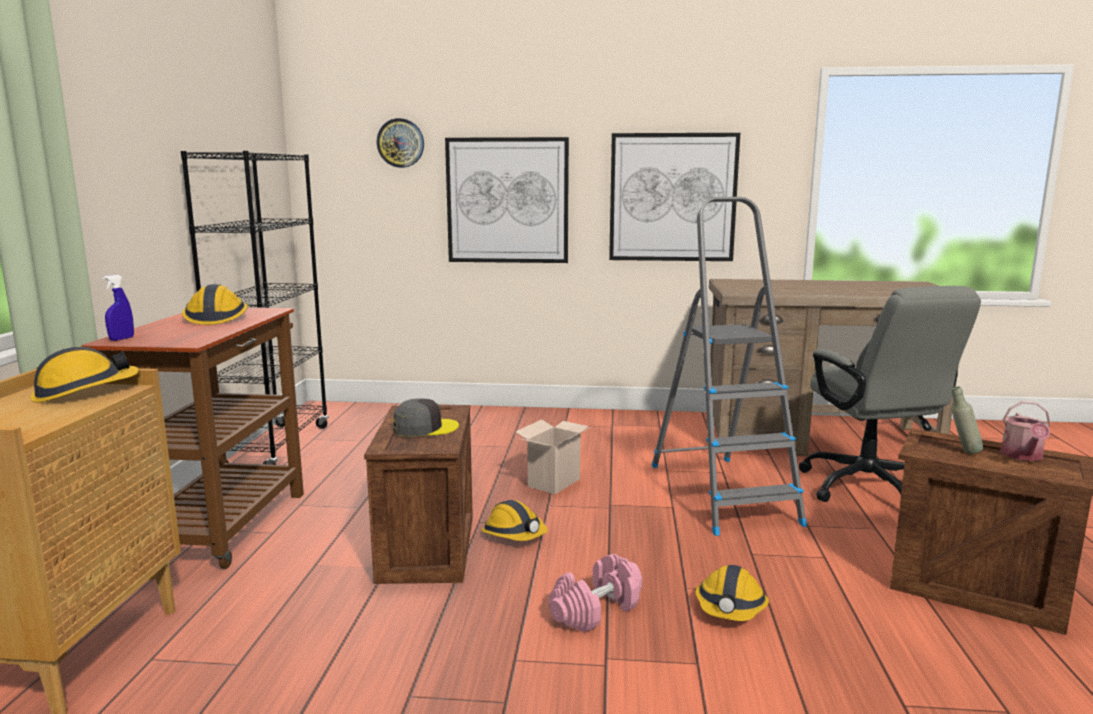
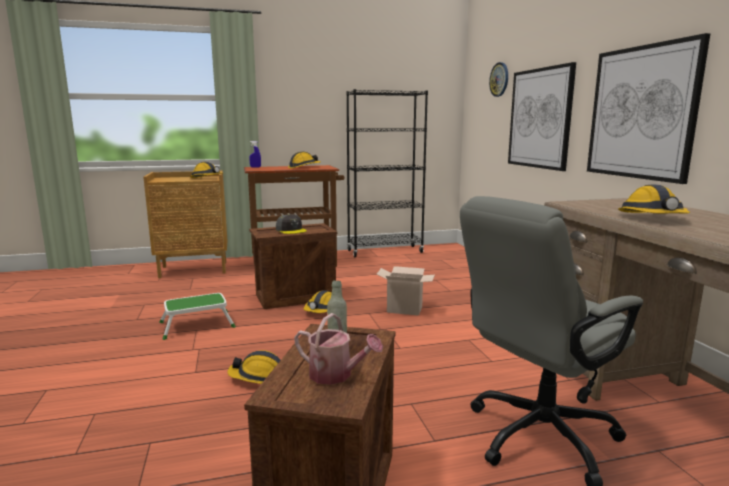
camera: 70 degrees right, 0 degrees up
(488, 658) = (197, 324): none -> green step ladder
(596, 610) = (245, 341): pink dumbbell -> none
(722, 493) = (444, 363): grey step ladder -> none
(822, 290) = (652, 218): none -> hard hat
(1023, 456) = (336, 375): watering can -> watering can turned 150 degrees counterclockwise

